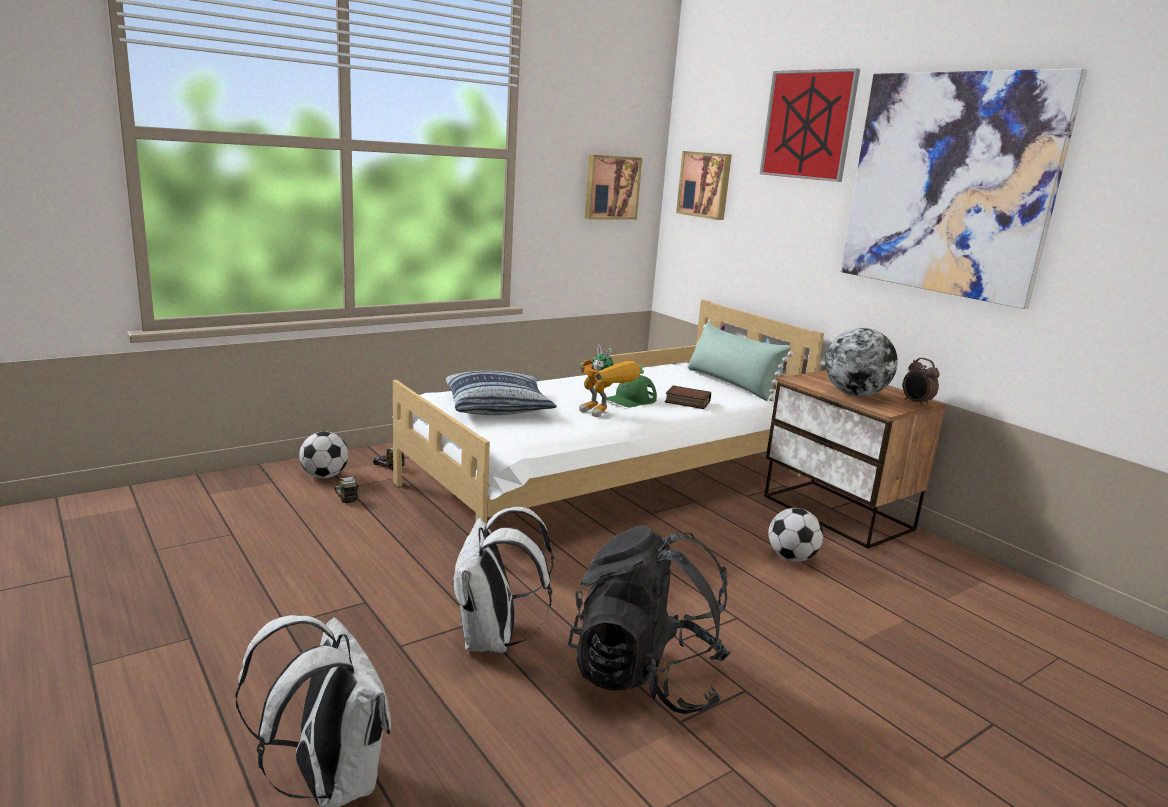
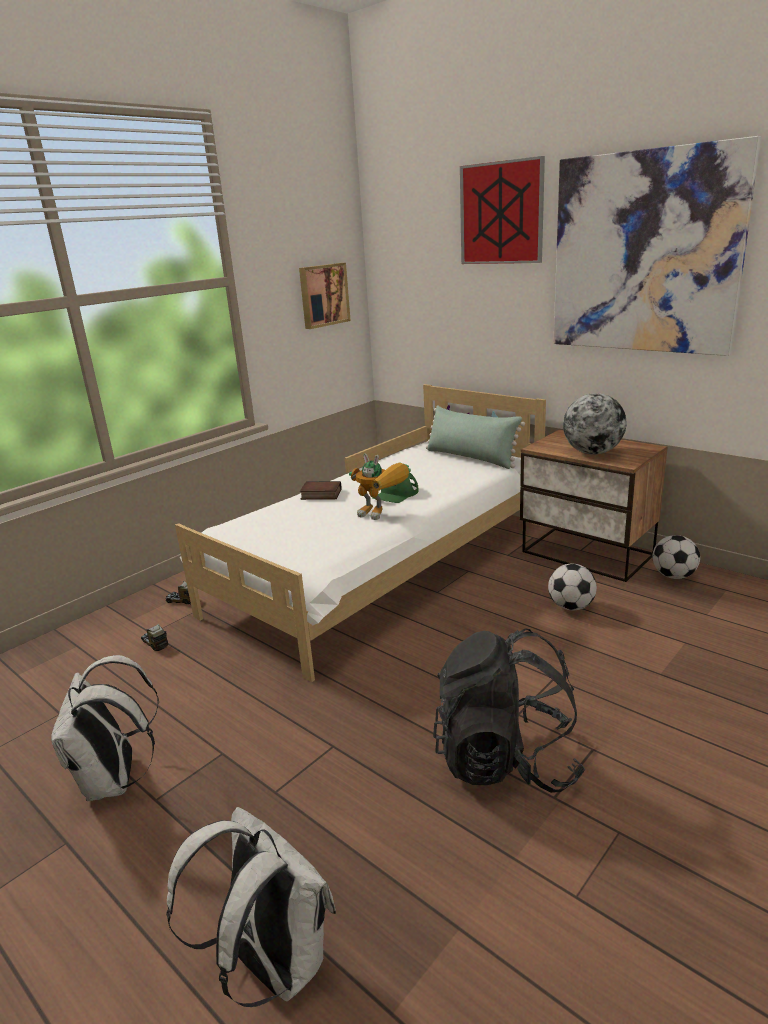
camera: 10 degrees left, 5 degrees up
(324, 476) = (125, 626): football -> football (673, 576)
(493, 640) = (357, 761): white backpack -> white backpack (115, 781)
(498, 406) = (282, 528): pillow -> none
(686, 402) = (444, 485): book -> book (320, 495)
(705, 185) = (408, 279): picture -> none
(916, 403) = (644, 450): alarm clock -> none

